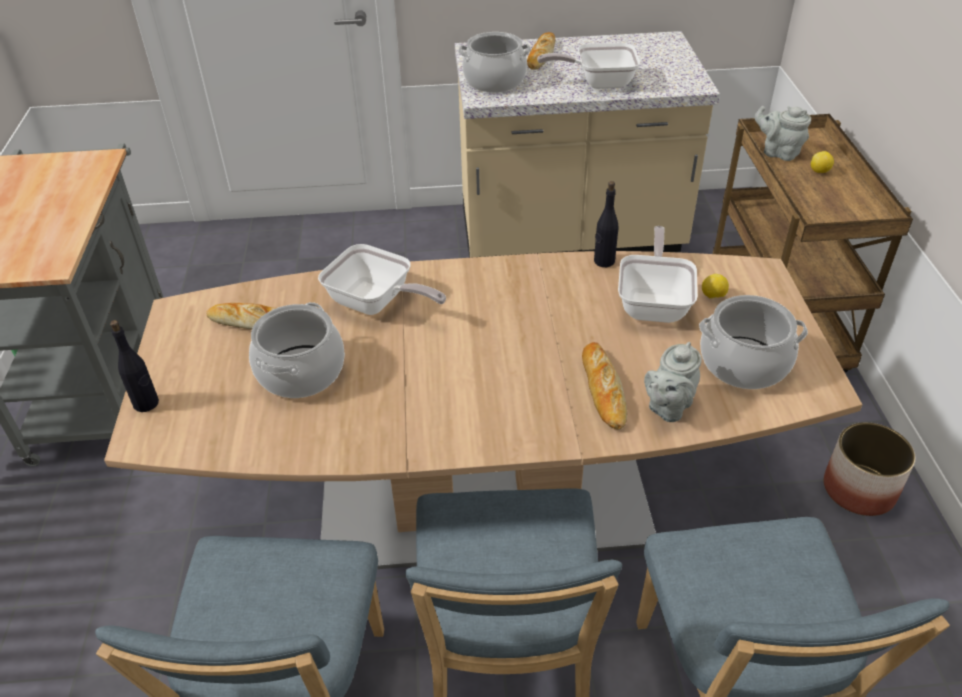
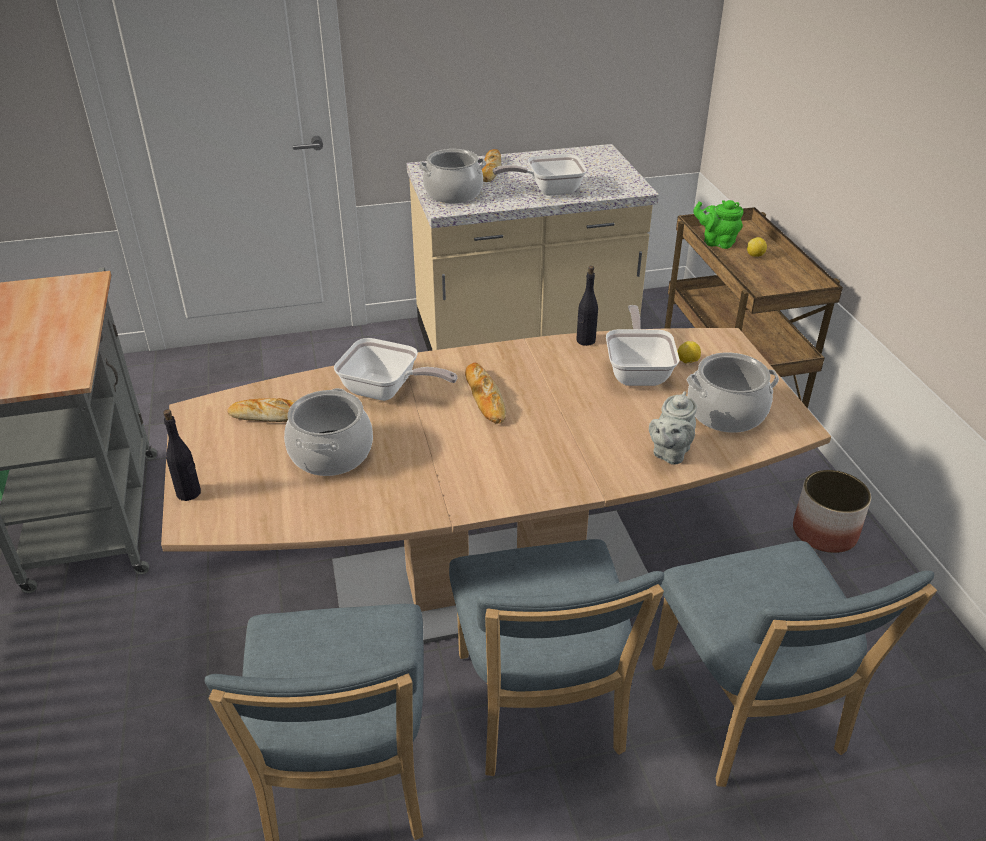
camera: 10 degrees left, 5 degrees down
(603, 389) = (610, 444): bread -> bread (485, 397)
(778, 152) = (716, 242): grey teapot -> green teapot

